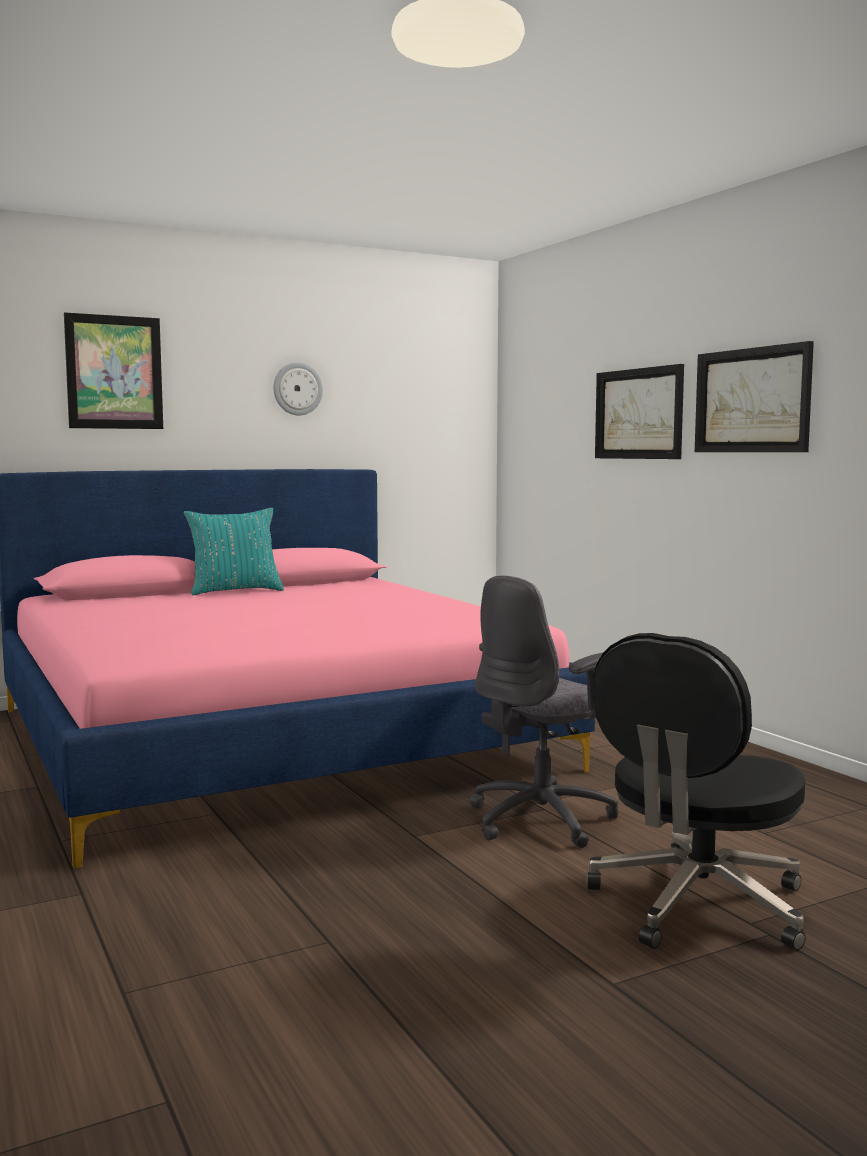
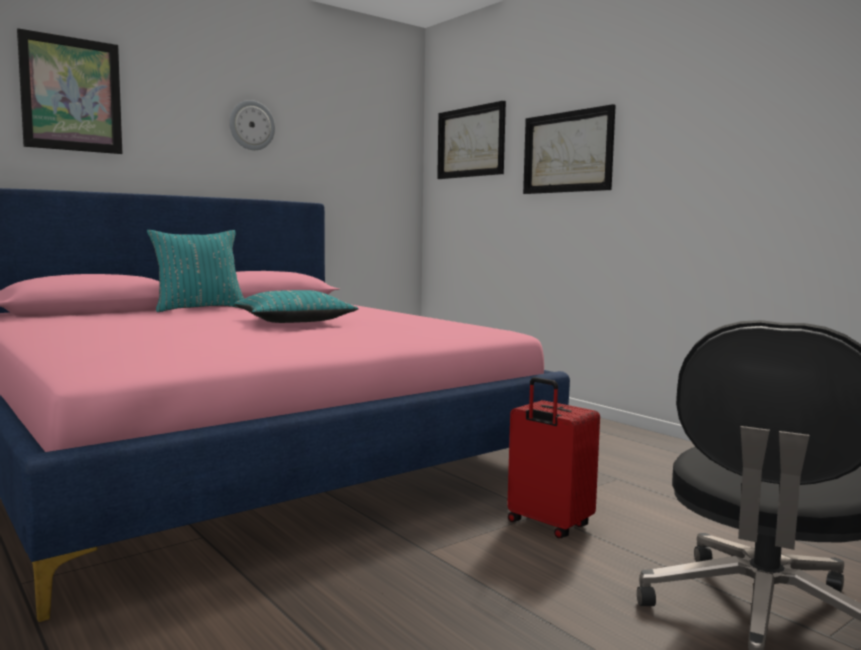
camera: 10 degrees left, 0 degrees up
(320, 607) = (294, 320): none -> turquoise pillow
(543, 820) = (548, 525): grey office chair -> red suitcase
(752, 400) = (686, 133): picture -> picture (471, 142)

